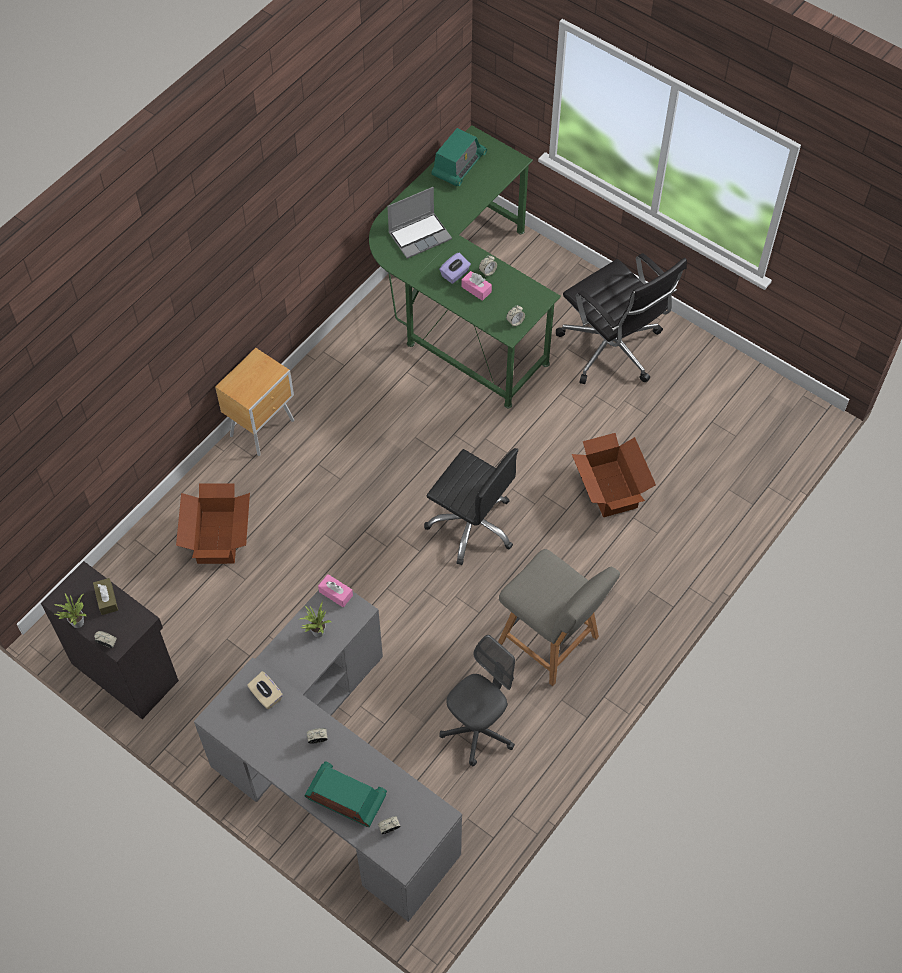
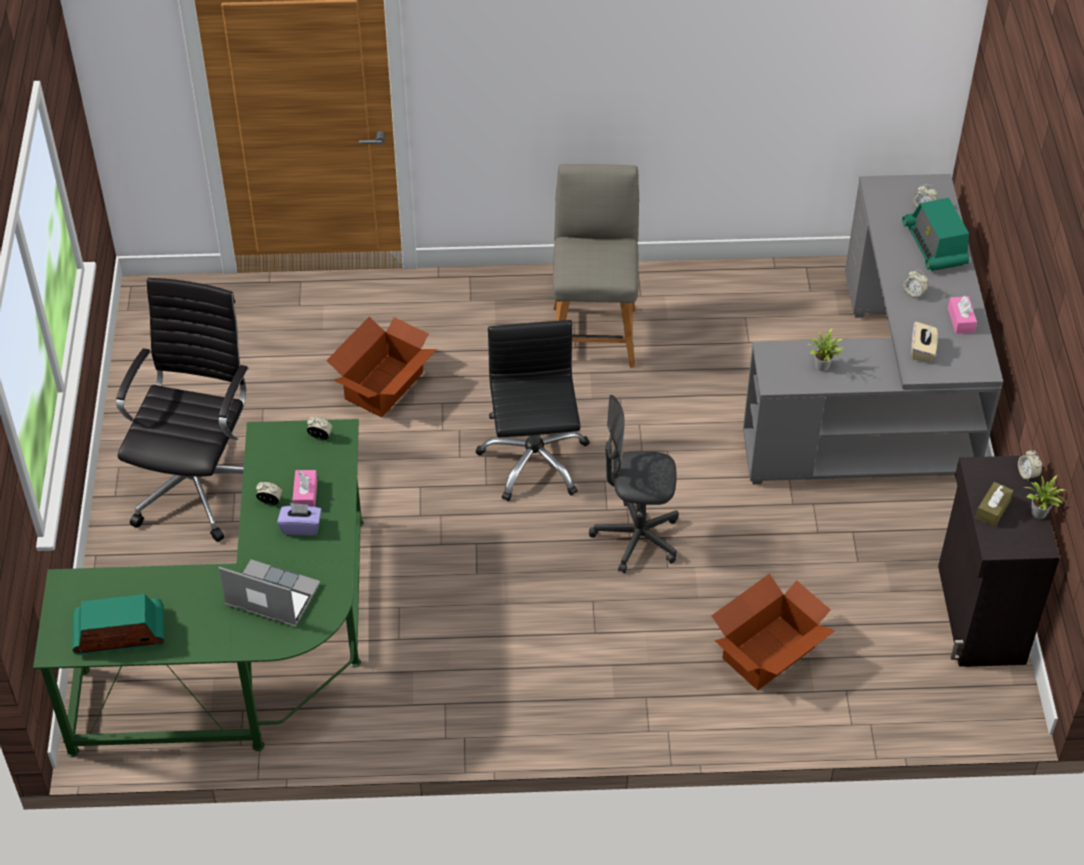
camera: 130 degrees left, 10 degrees down
(264, 428) = (602, 716): brown nightstand -> none
(336, 593) = (773, 379): pink tissue box -> pink tissue box (961, 320)
(478, 730) = (730, 330): grey office chair -> grey office chair (636, 538)

